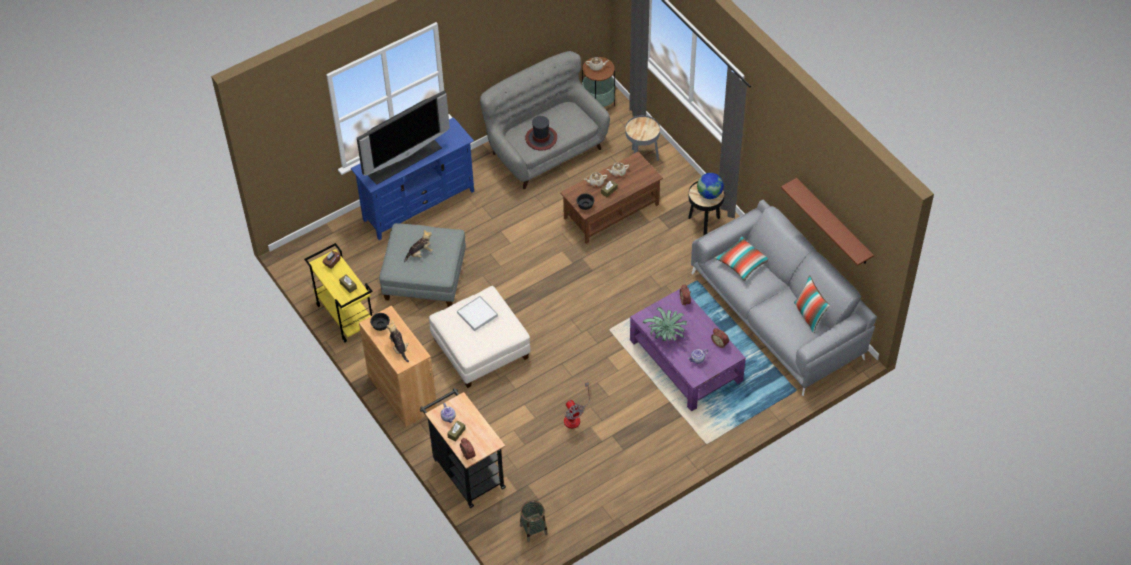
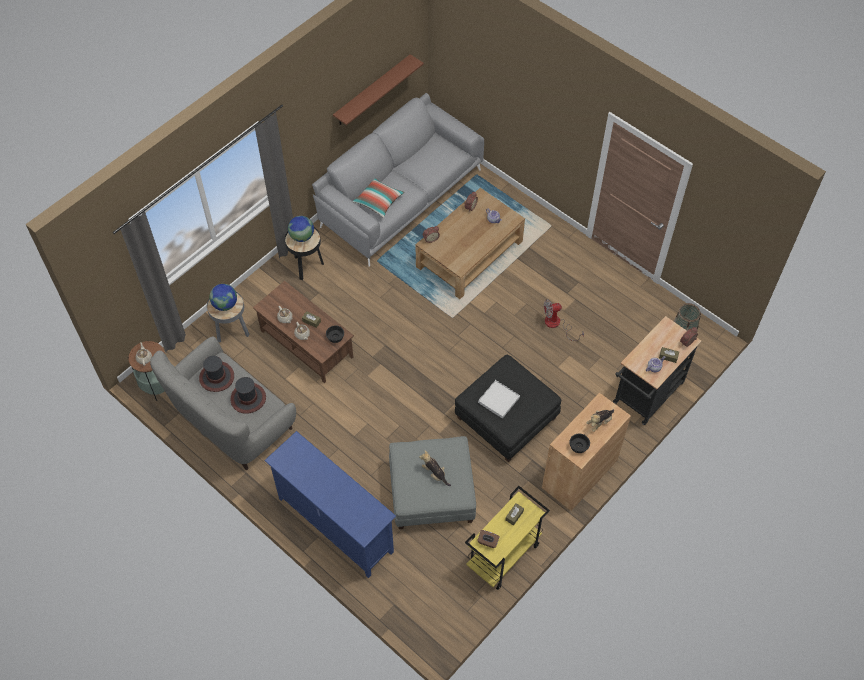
camera: 105 degrees left, 5 degrees up
(402, 159) = (338, 495): television -> none
(480, 349) = (506, 418): white ottoman -> black ottoman
(570, 120) = (217, 377): none -> hat
(574, 416) = (557, 325): fan -> fan turned 150 degrees counterclockwise
(643, 129) = (225, 304): none -> globe
(666, 334) = (472, 246): potted plant -> none
(686, 361) = (469, 254): purple coffee table -> brown coffee table
(809, 315) = (425, 147): pillow -> none

